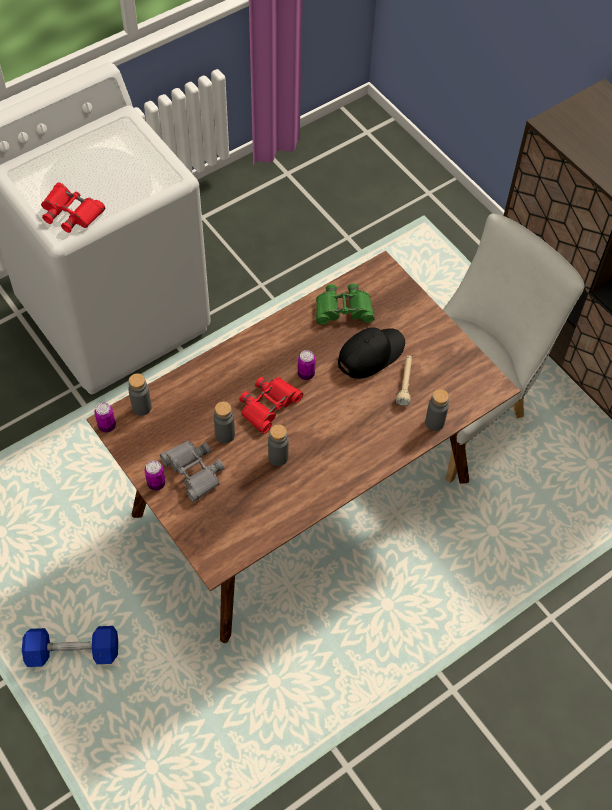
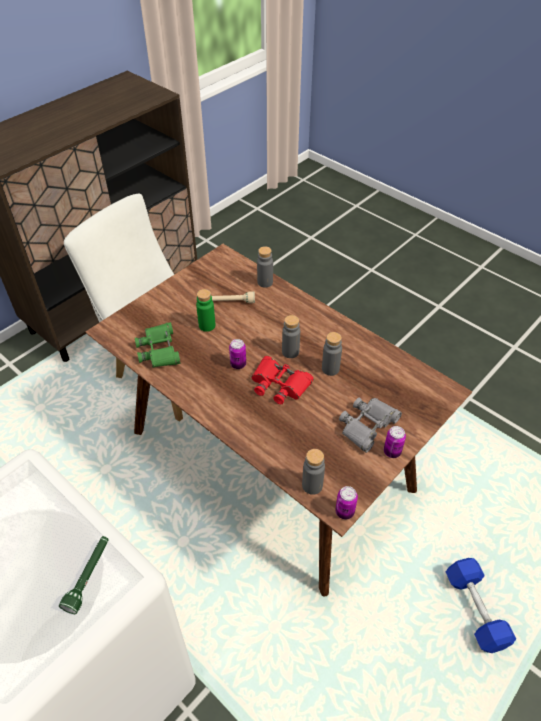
camera: 100 degrees left, 10 degrees down
(71, 212) = (89, 576): red binoculars -> green flashlight
(225, 435) = (321, 410): grey bottle -> grey bottle (290, 352)
(371, 354) = (207, 325): black cap -> green bottle

